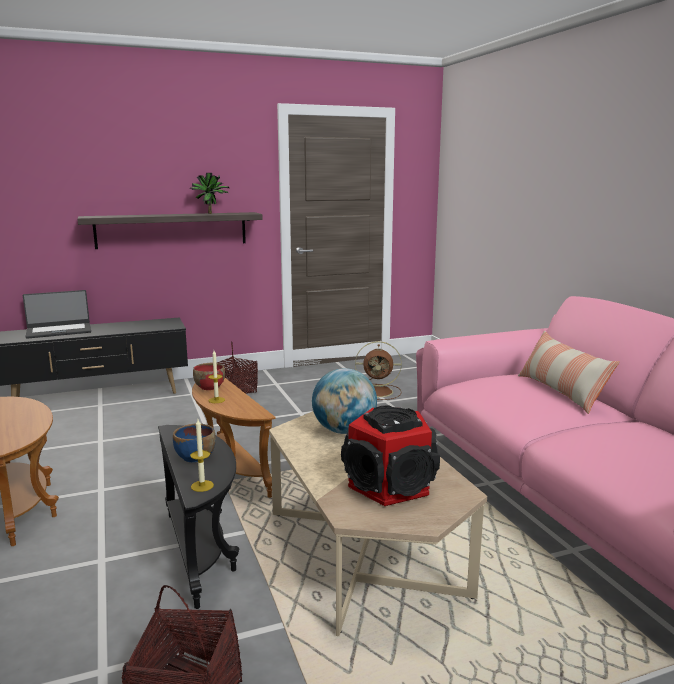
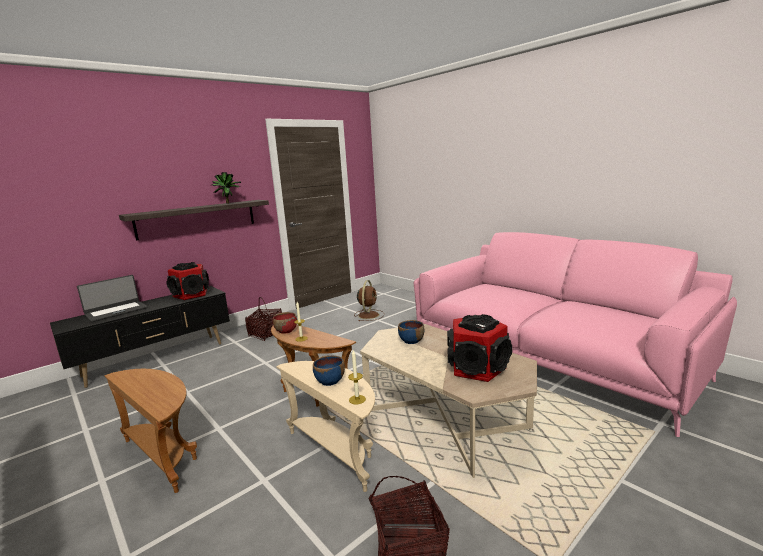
camera: 20 degrees left, 0 degrees up
(149, 325) = (192, 295): none -> speaker
(202, 552) = (336, 451): black side table -> beige side table
(344, 431) = (411, 341): globe -> blue bowl
(379, 392) = (369, 315): brown fan -> brown fan turned 60 degrees counterclockwise
(561, 392) = (513, 292): pillow -> none

